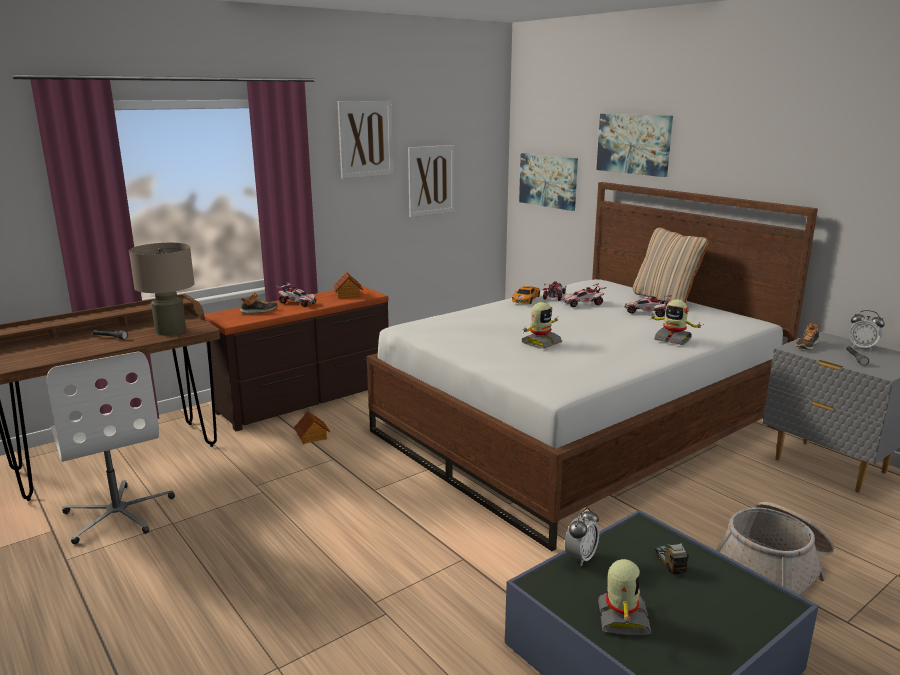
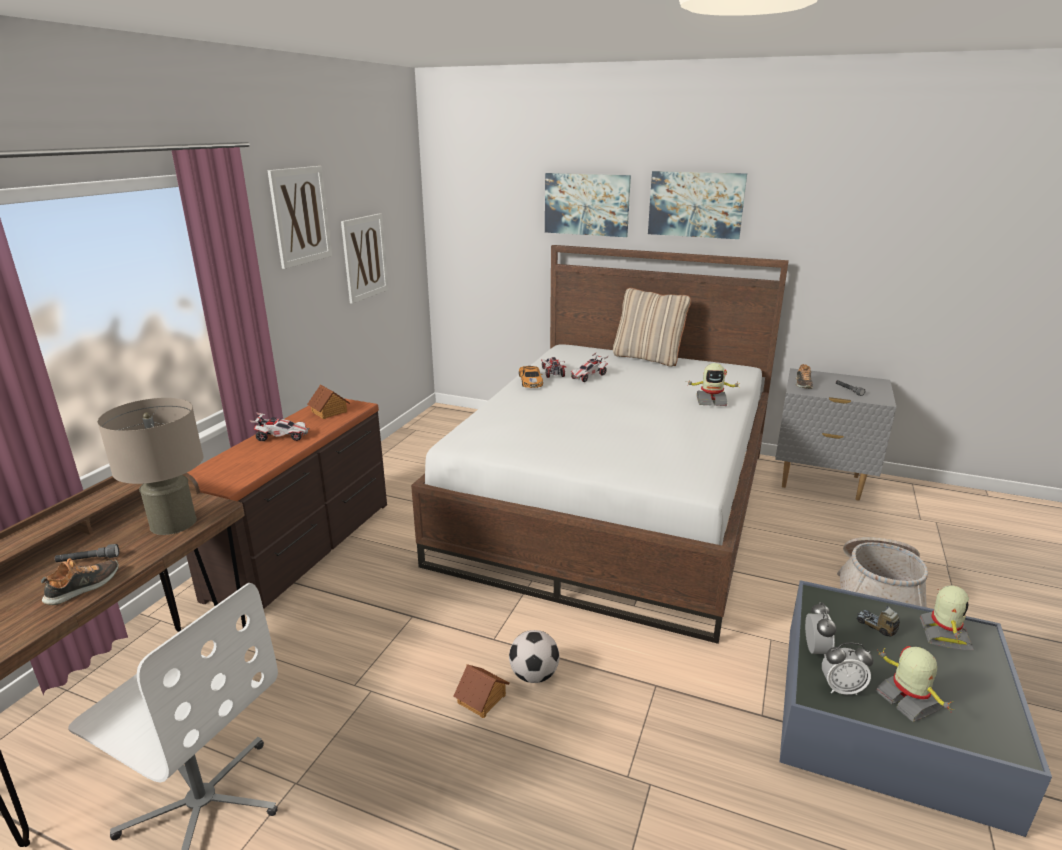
camera: 30 degrees left, 5 degrees up
(259, 311) = (245, 459): shoe -> shoe (84, 587)
(312, 437) = (359, 596): toy house -> toy house (482, 699)
(378, 520) = (534, 675): none -> football
(540, 343) = (612, 431): toy robot -> toy robot (943, 635)
(548, 181) = (481, 246): picture -> picture (696, 204)
(647, 313) = (653, 376): toy car -> none
(862, 347) = (838, 378): alarm clock -> alarm clock (841, 688)

